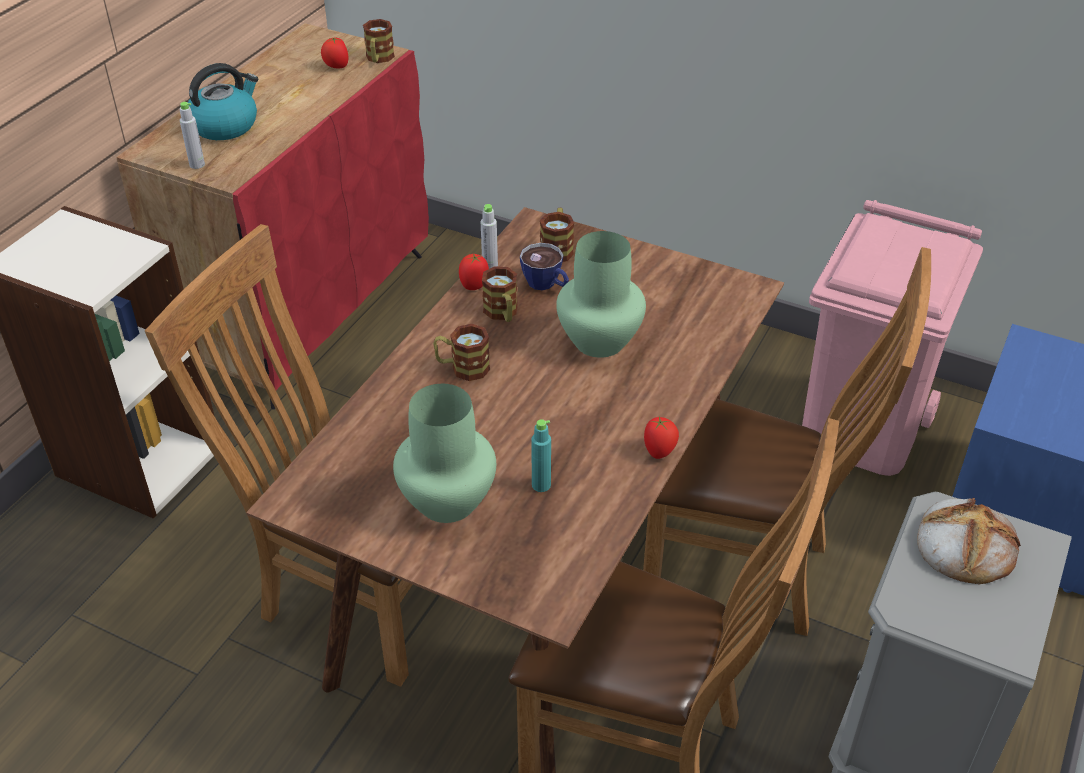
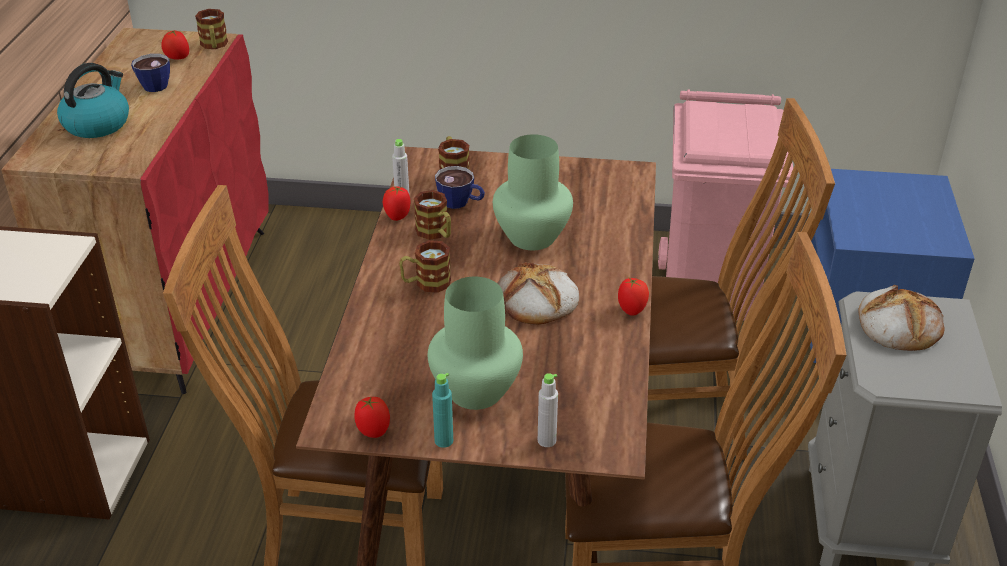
camera: 20 degrees left, 5 degrees down
(197, 164) = (89, 161): grey bottle -> grey bottle (546, 440)
(296, 92) = (151, 85): none -> cup
(325, 517) = (373, 431): none -> tomato
(541, 485) = (549, 359): turquoise bottle -> turquoise bottle (444, 441)
(564, 415) = (536, 300): none -> bread

